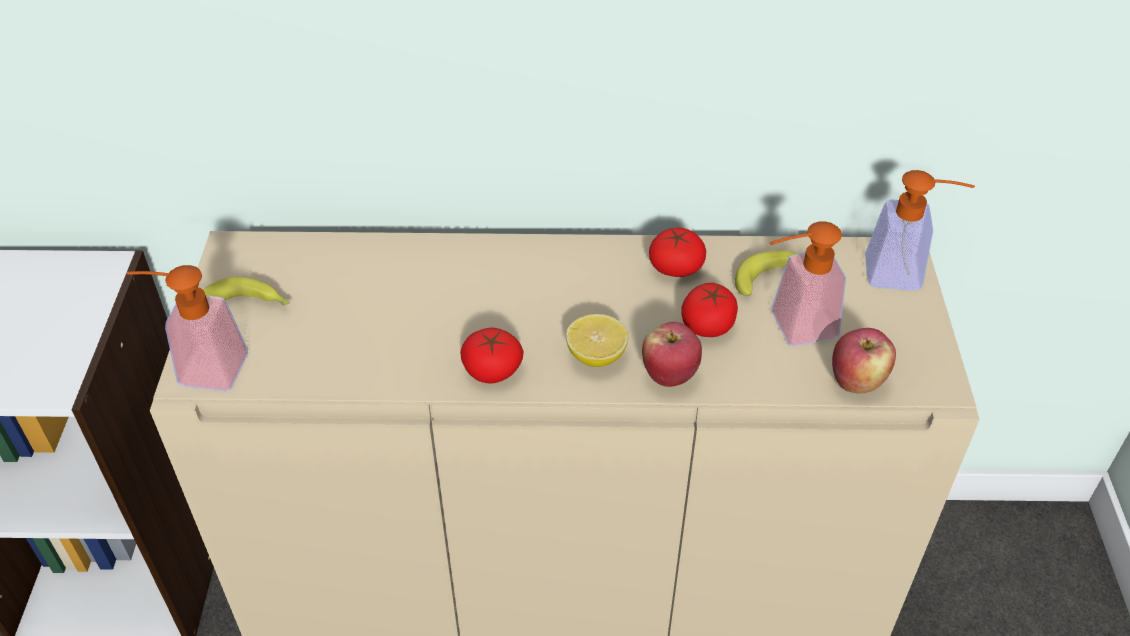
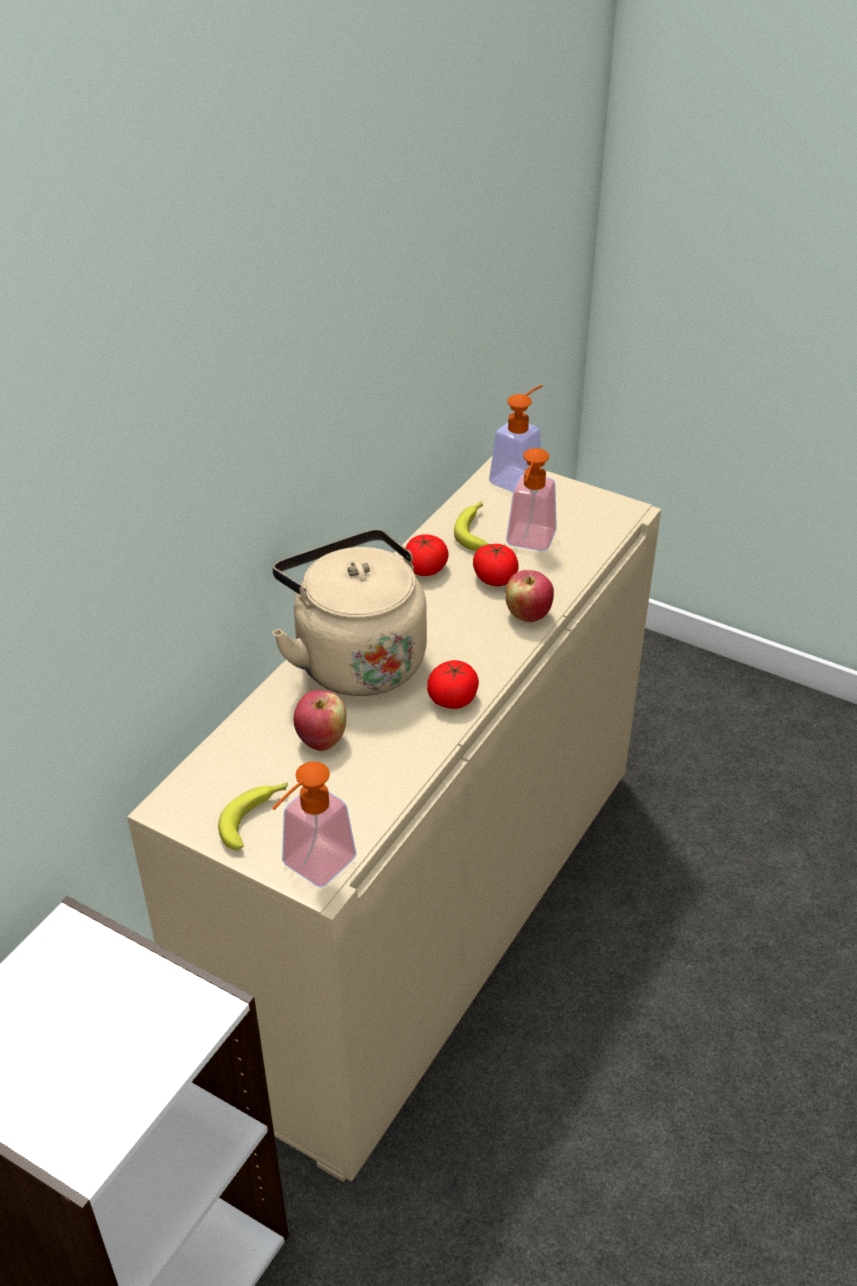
camera: 60 degrees left, 5 degrees down
(499, 277) = (355, 658): none -> beige kettle
(596, 356) = (482, 641): lemon -> none
(856, 381) = (596, 539): apple -> apple (321, 740)

